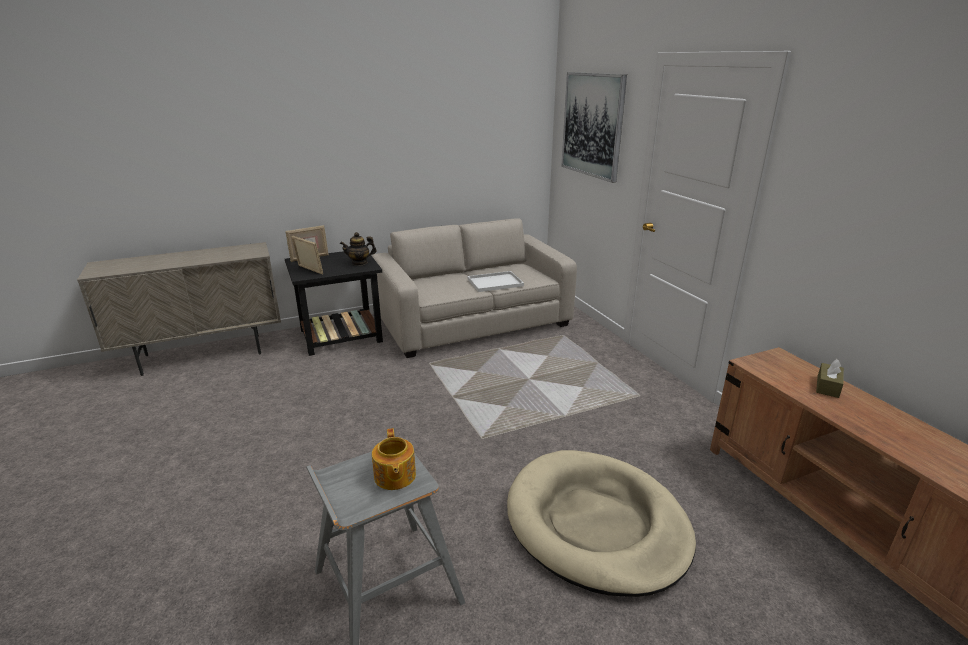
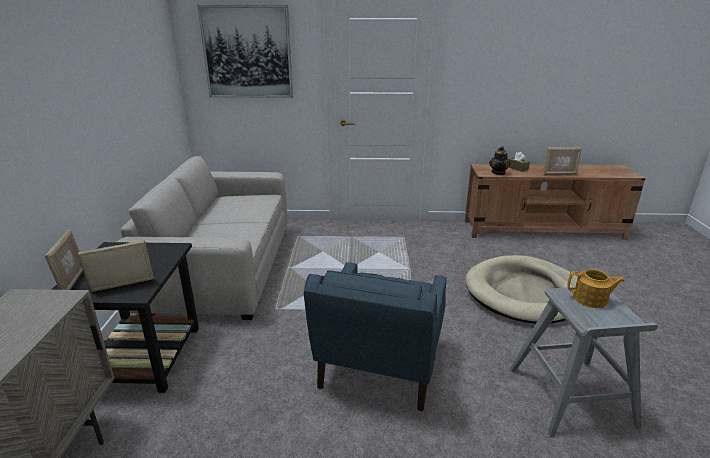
camera: 65 degrees left, 0 degrees up
(359, 263) = (150, 252): teapot -> teapot (498, 173)
(377, 437) = (379, 366): none -> blue armchair
(494, 283) = (250, 215): white tray -> none
(870, 432) = (559, 174): none -> picture frame

